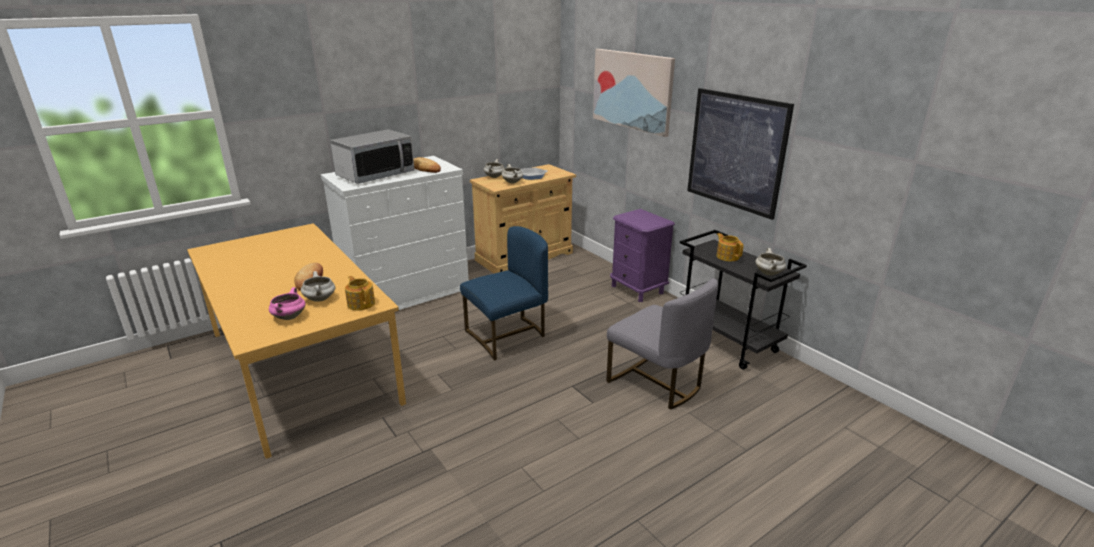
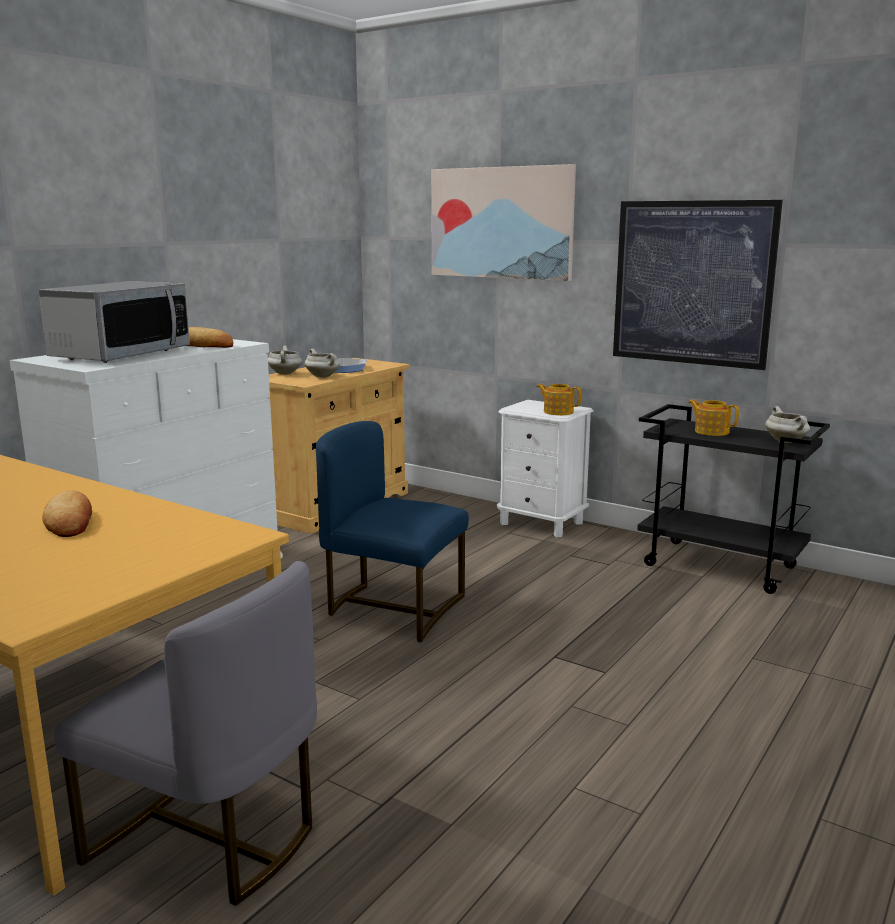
camera: 20 degrees left, 10 degrees down
(289, 317) = (81, 574): pink cooking pot -> none
(320, 299) = (122, 543): white cooking pot -> none
(361, 303) = (213, 538): teapot -> teapot (558, 412)
(507, 336) = (393, 608): blue chair -> blue chair turned 105 degrees counterclockwise
(637, 289) = (541, 523): purple nightstand -> white nightstand
(656, 383) = (674, 630): grey chair -> grey chair (208, 838)

